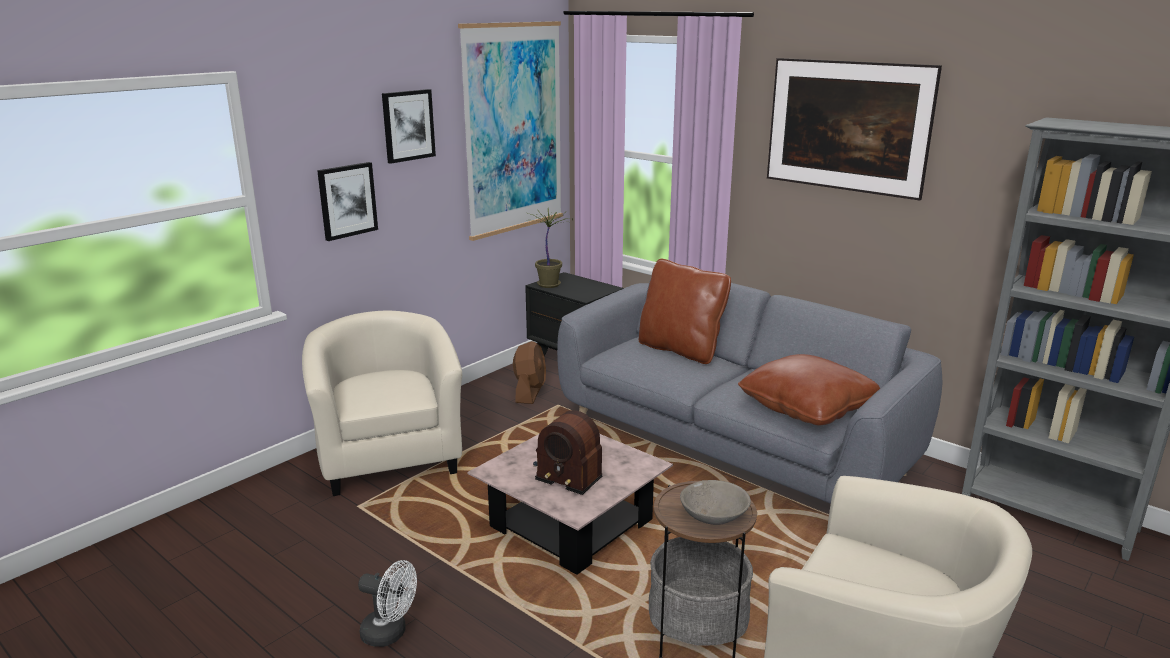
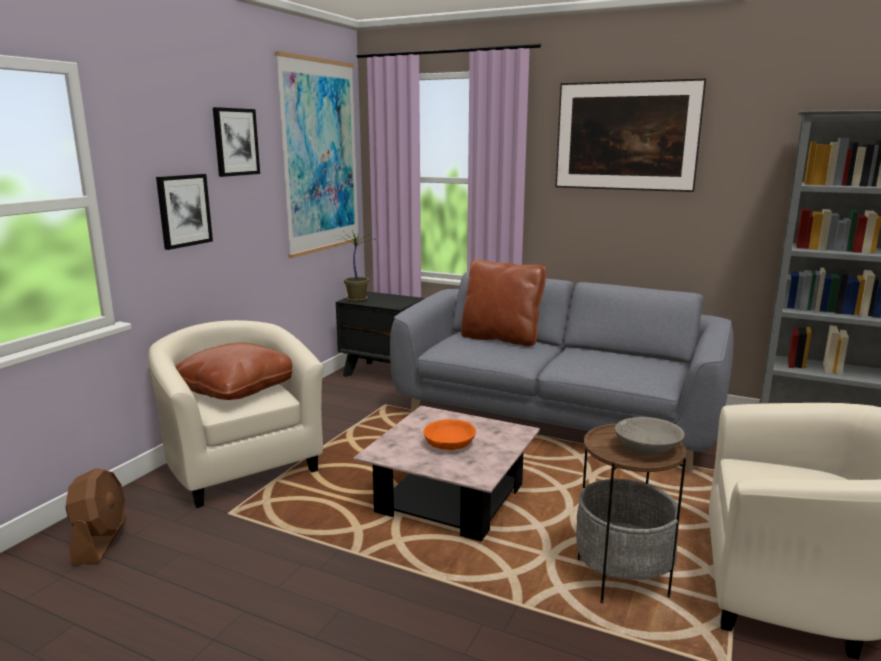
camera: 15 degrees left, 5 degrees down
(390, 633) = (320, 629): white fan -> none
(530, 392) = (353, 397): brown fan -> brown fan (100, 541)
(568, 470) = (449, 444): radio -> orange bowl
(807, 407) = (637, 368): brown pillow -> brown pillow (237, 389)

